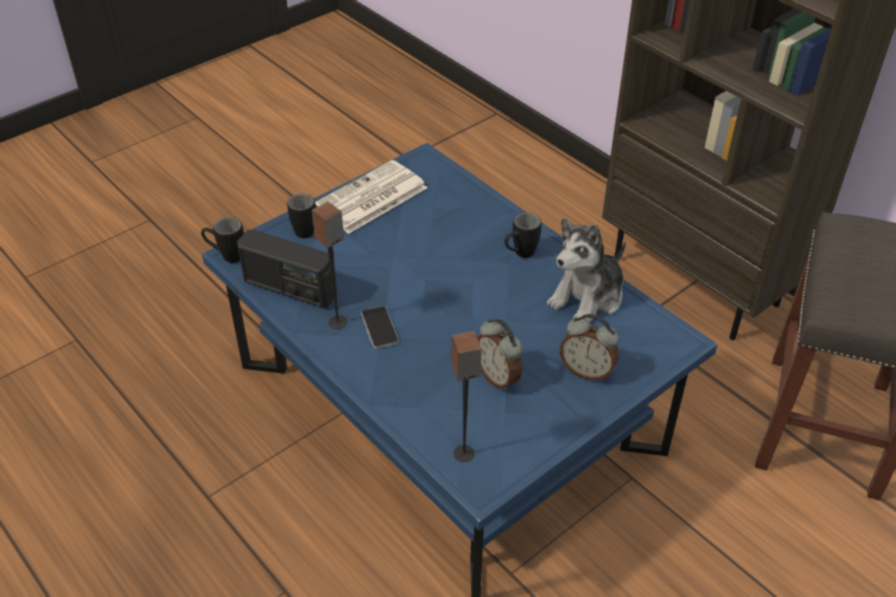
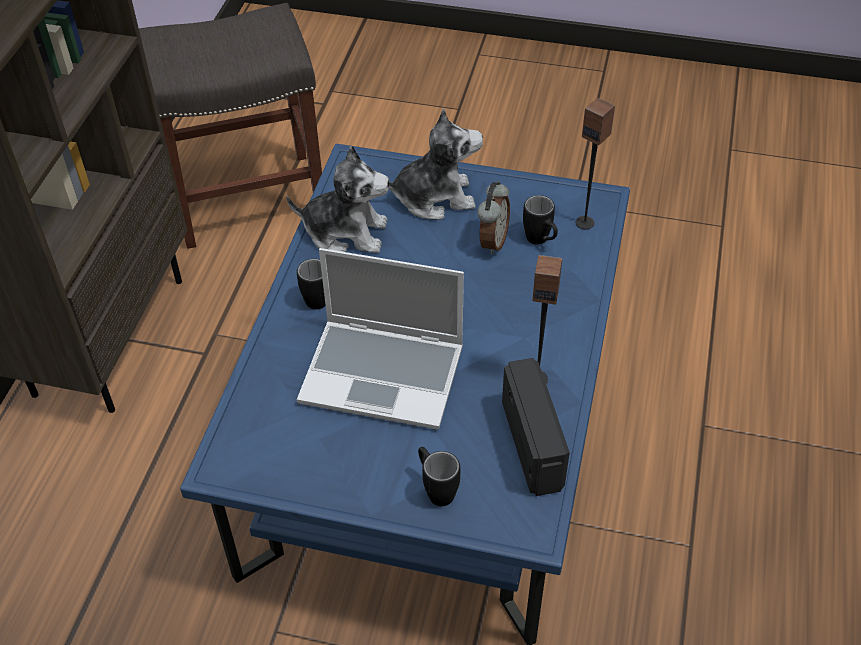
camera: 125 degrees left, 5 degrees up
(226, 256) = (543, 537): black mug -> black mug (541, 241)
(370, 198) = (336, 471): newspaper -> none
(379, 328) = (514, 345): phone -> none
(423, 252) = (385, 374): none -> laptop
(587, 371) = (434, 197): alarm clock -> plush toy

